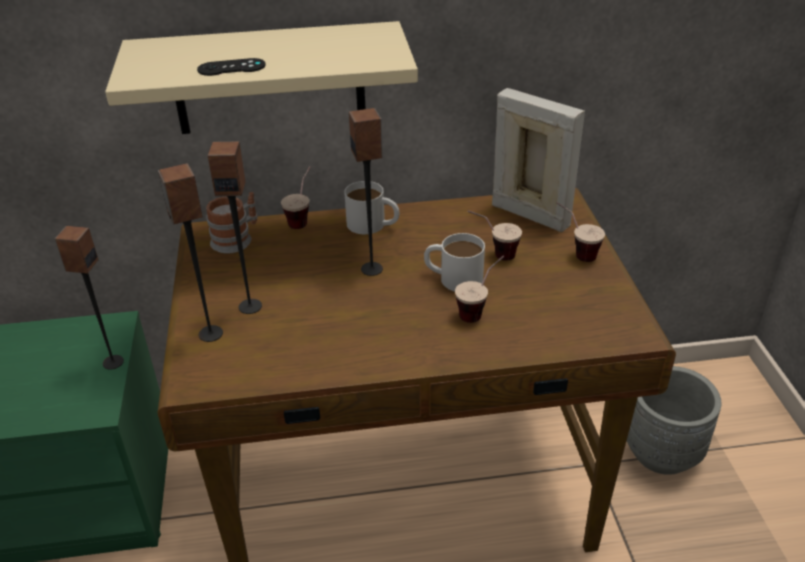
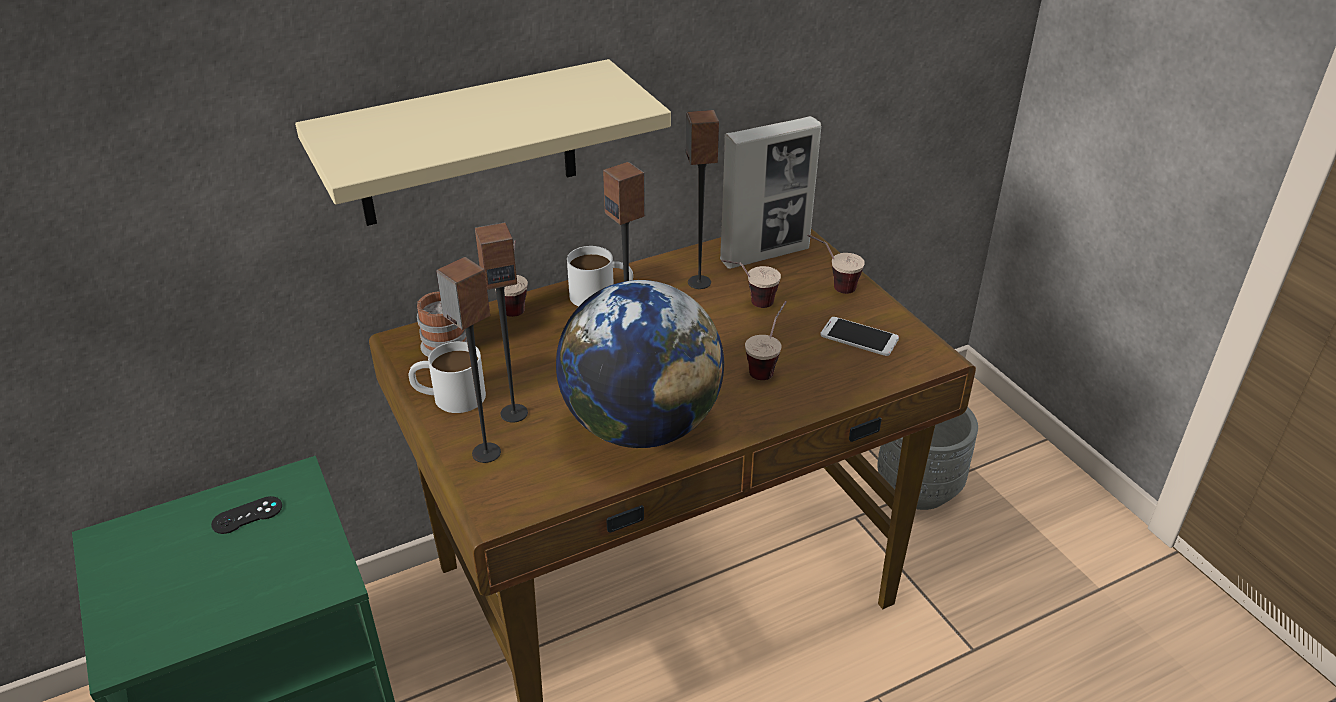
camera: 20 degrees left, 0 degrees up
(112, 362) = (318, 522): speaker -> speaker (698, 282)
(231, 67) = (462, 139): black game controller -> black game controller (247, 515)
(344, 339) = (641, 426): none -> globe
(453, 277) = (721, 336): white mug -> white mug (449, 396)
(530, 215) = (765, 254): picture frame -> picture frame turned 135 degrees clockwise
(576, 302) = (859, 337): none -> phone

